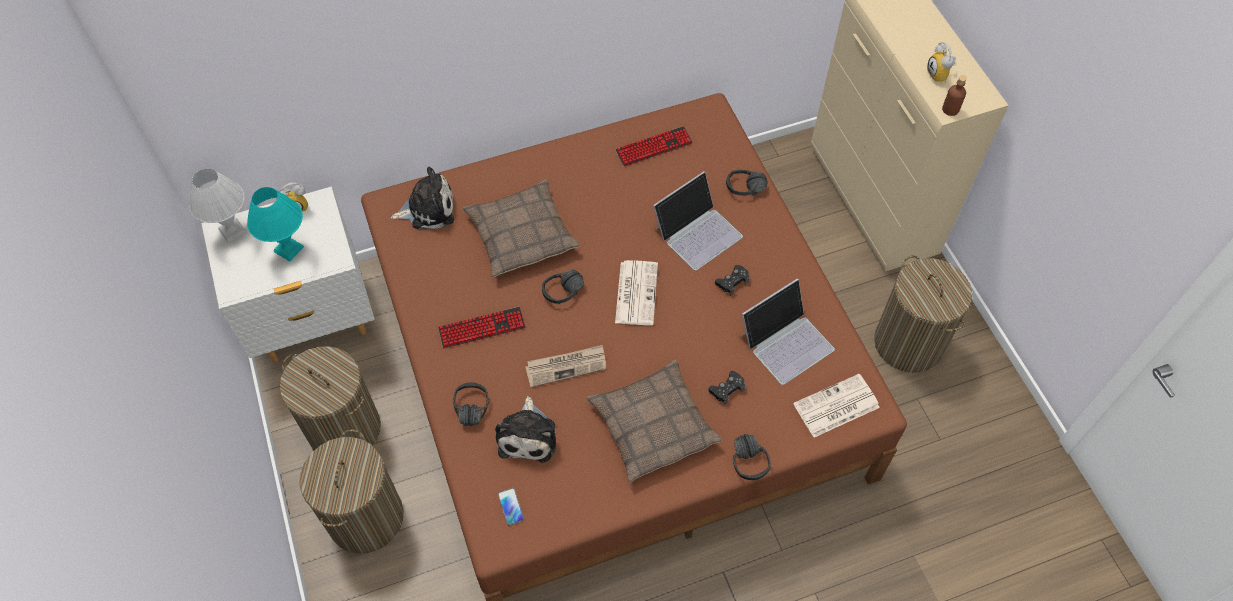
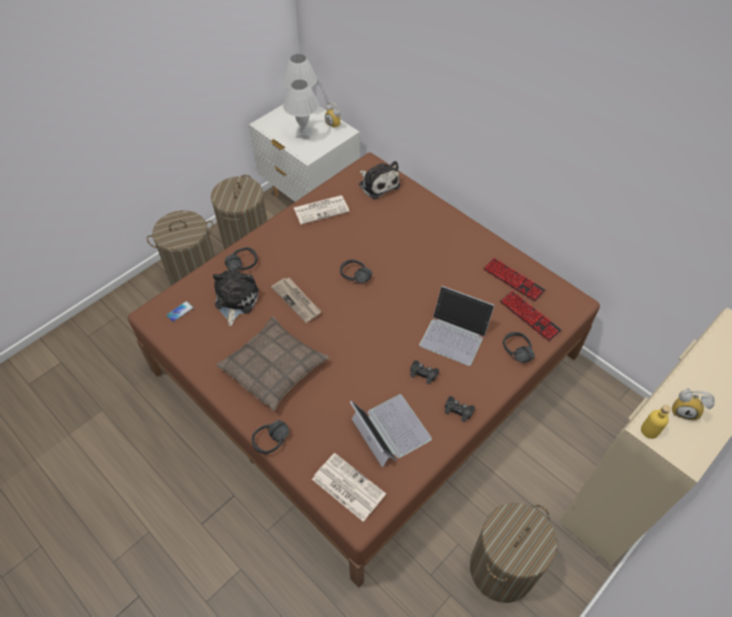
camera: 65 degrees right, 5 degrees down
(289, 248) = (304, 133): turquoise table lamp -> white table lamp
(482, 328) = (303, 245): keyboard -> keyboard (529, 316)
(521, 234) = (387, 236): pillow -> none
(528, 435) = (235, 300): plush toy -> plush toy turned 120 degrees clockwise
(636, 292) = (378, 317): newspaper -> newspaper (322, 209)
(727, 389) = (326, 403): black game controller -> black game controller (458, 410)
(786, 341) = (390, 429): laptop -> laptop turned 150 degrees counterclockwise
(940, 75) = (685, 410): alarm clock -> alarm clock turned 120 degrees counterclockwise
(950, 109) = (649, 430): brown bottle -> yellow bottle

